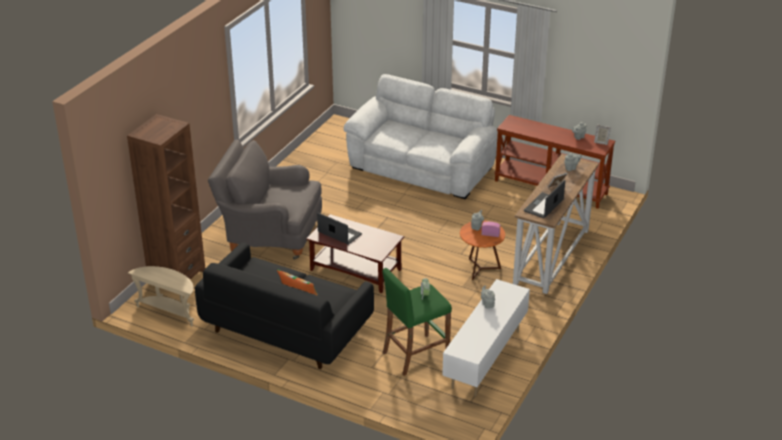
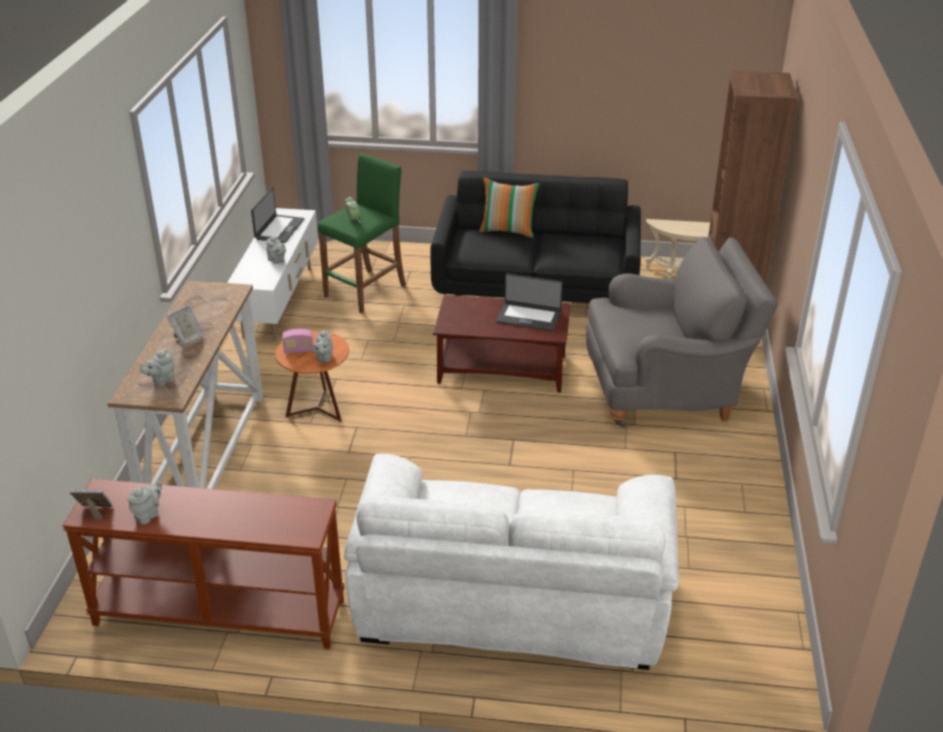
camera: 160 degrees right, 0 degrees up
(544, 206) = (207, 305): laptop -> laptop (279, 229)

